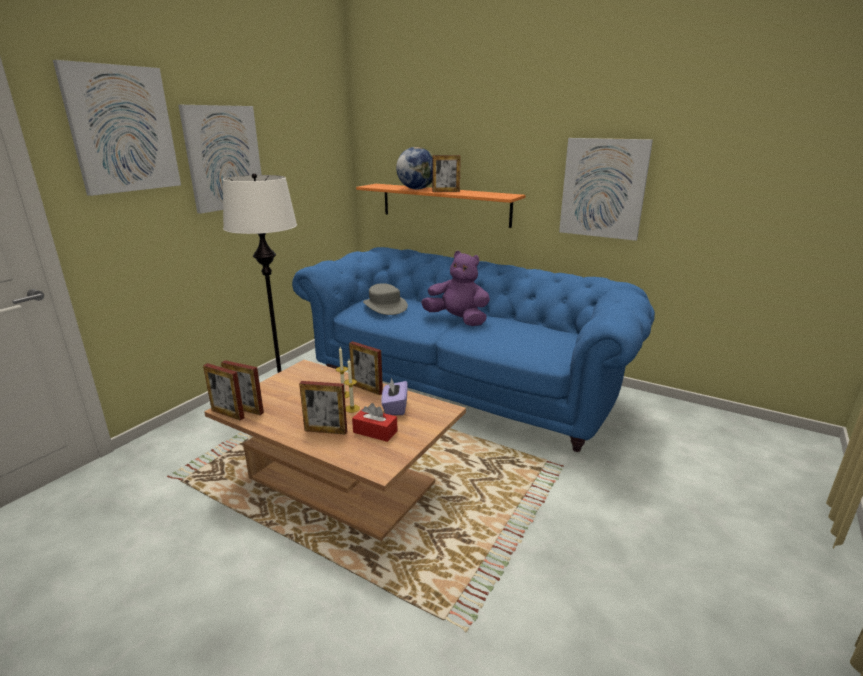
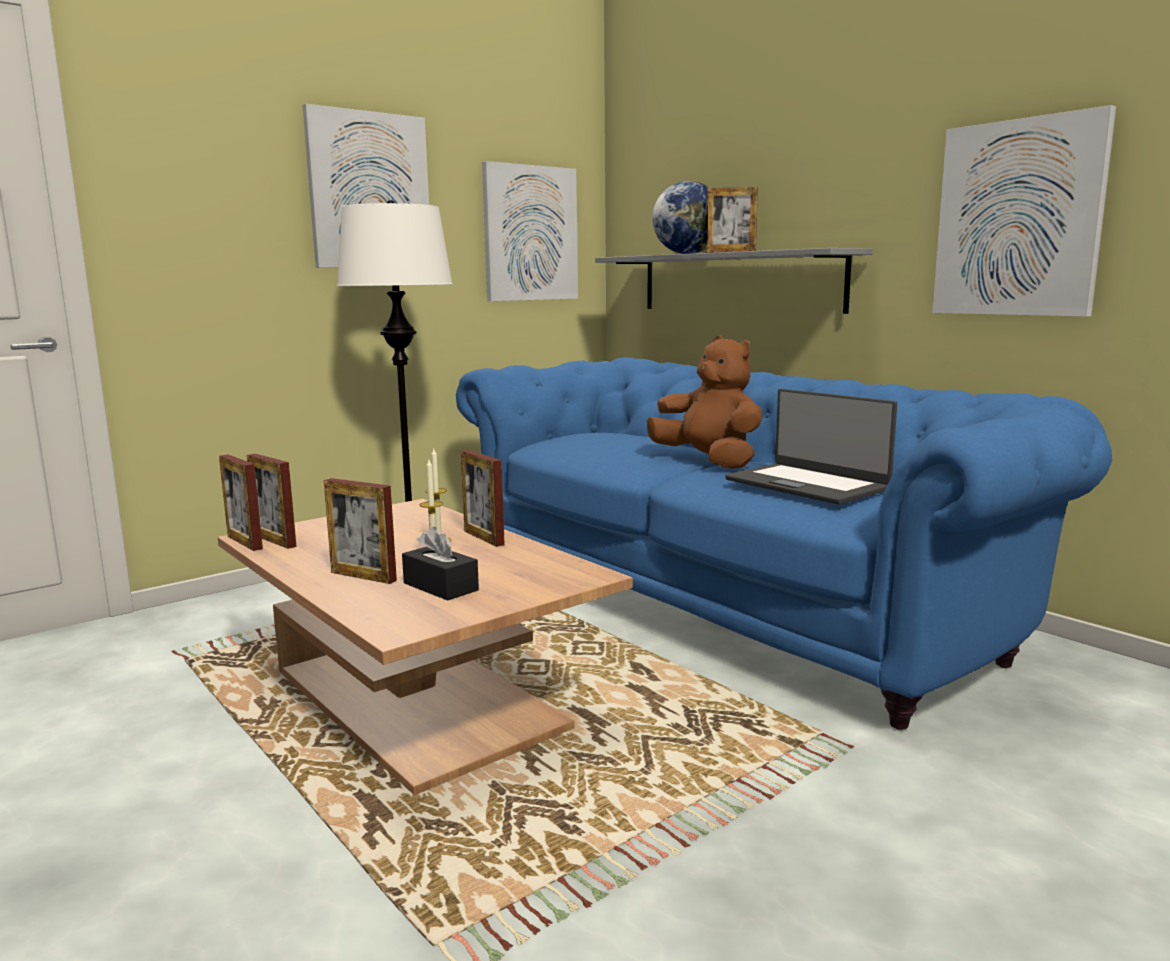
camera: 20 degrees right, 10 degrees down
(122, 129) = (210, 131): picture -> picture (530, 234)
(375, 432) = (440, 586): red tissue box -> black tissue box
(384, 306) = (595, 439): grey hat -> none
(395, 407) = (505, 563): purple tissue box -> none
(444, 204) = (738, 282): orange shelf -> grey shelf
(457, 320) = (709, 462): purple plush toy -> brown plush toy
(521, 336) = (807, 484): none -> laptop

